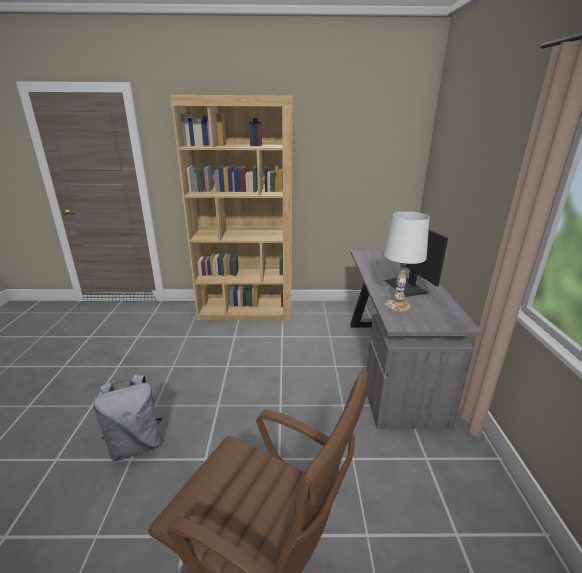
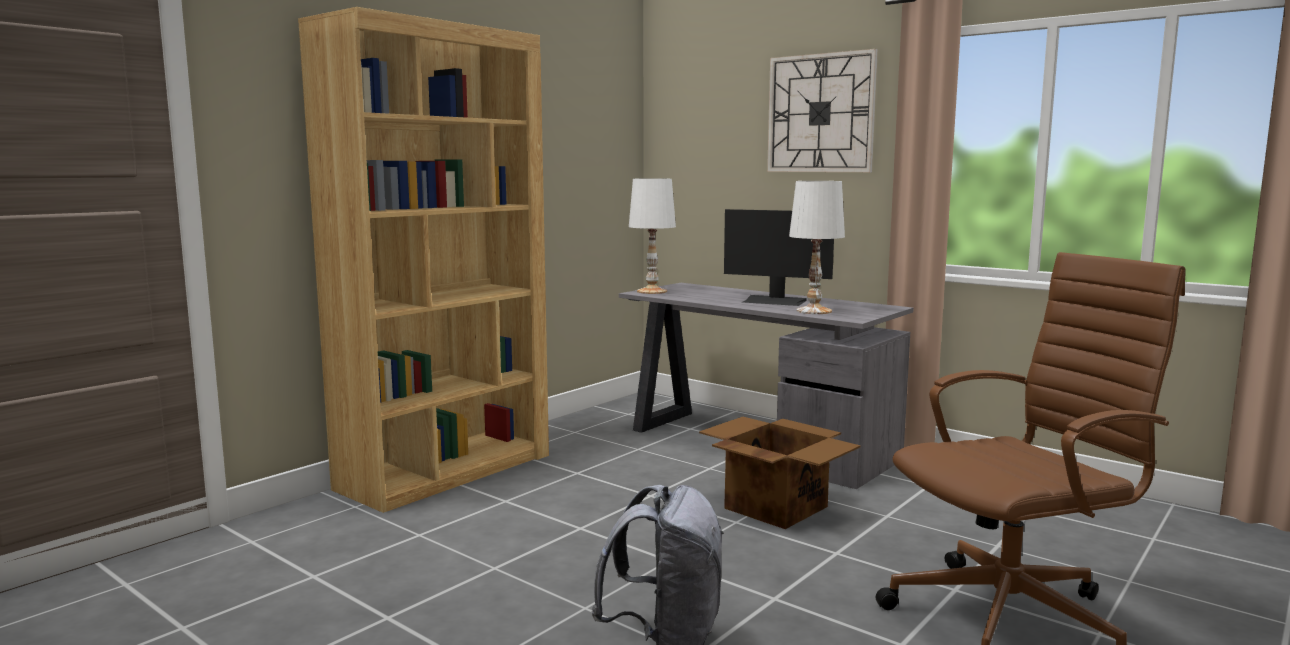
camera: 50 degrees left, 15 degrees down
(313, 409) = (775, 507): none -> cardboard box
(369, 253) = (652, 291): none -> white table lamp
(497, 150) = (820, 113): none -> wall clock

